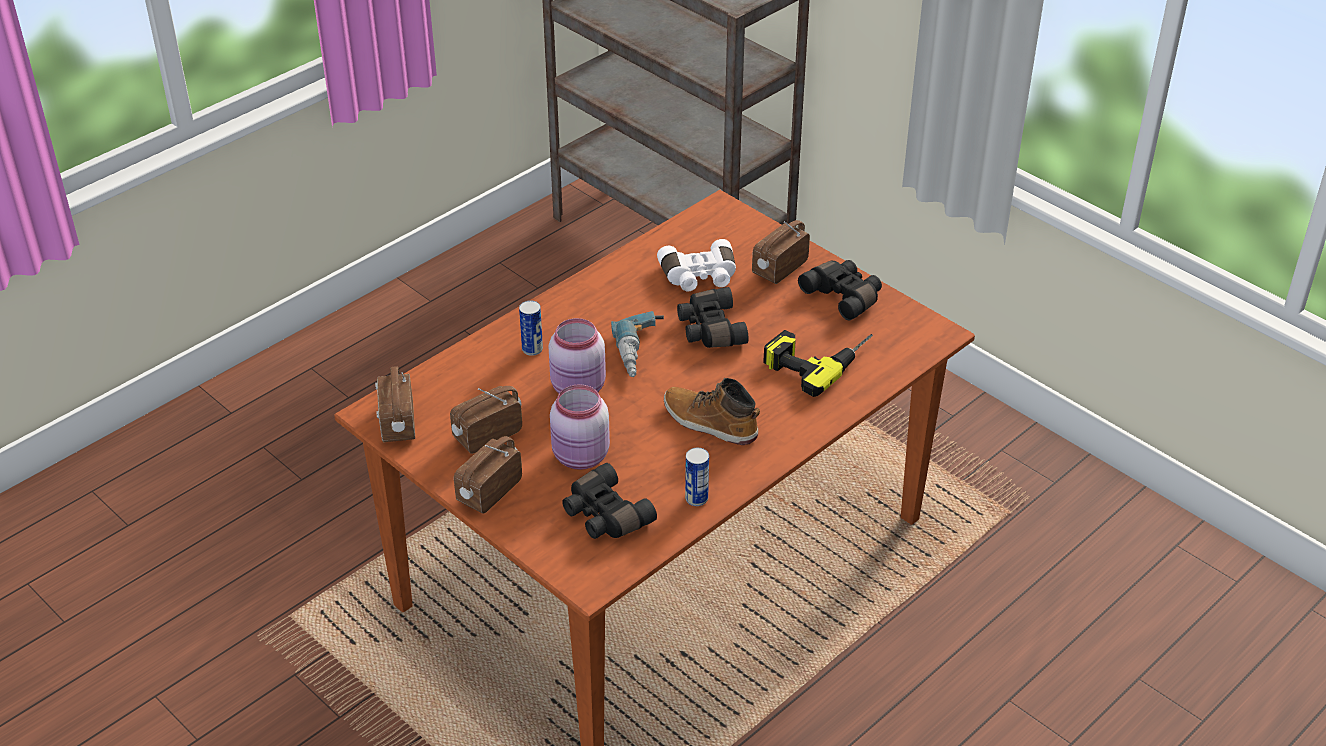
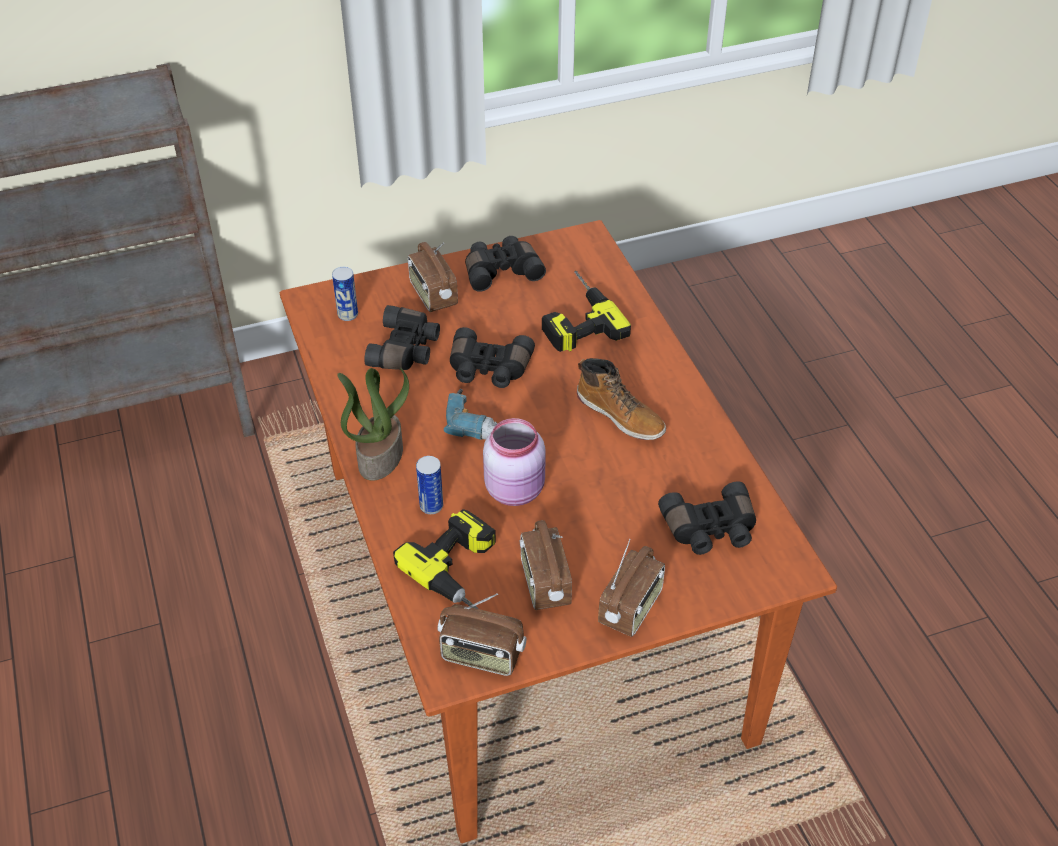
camera: 65 degrees left, 5 degrees up
(474, 391) = (468, 573): none -> power drill
(488, 491) = (631, 608): radio -> radio turned 120 degrees counterclockwise
(568, 305) = (380, 456): none -> potted plant
(581, 457) = (618, 520): pink jar -> none
(696, 499) = (718, 458): can -> can (348, 314)
(699, 277) = (406, 350): white binoculars -> black binoculars
(709, 423) = (621, 415): boot -> boot turned 105 degrees counterclockwise

